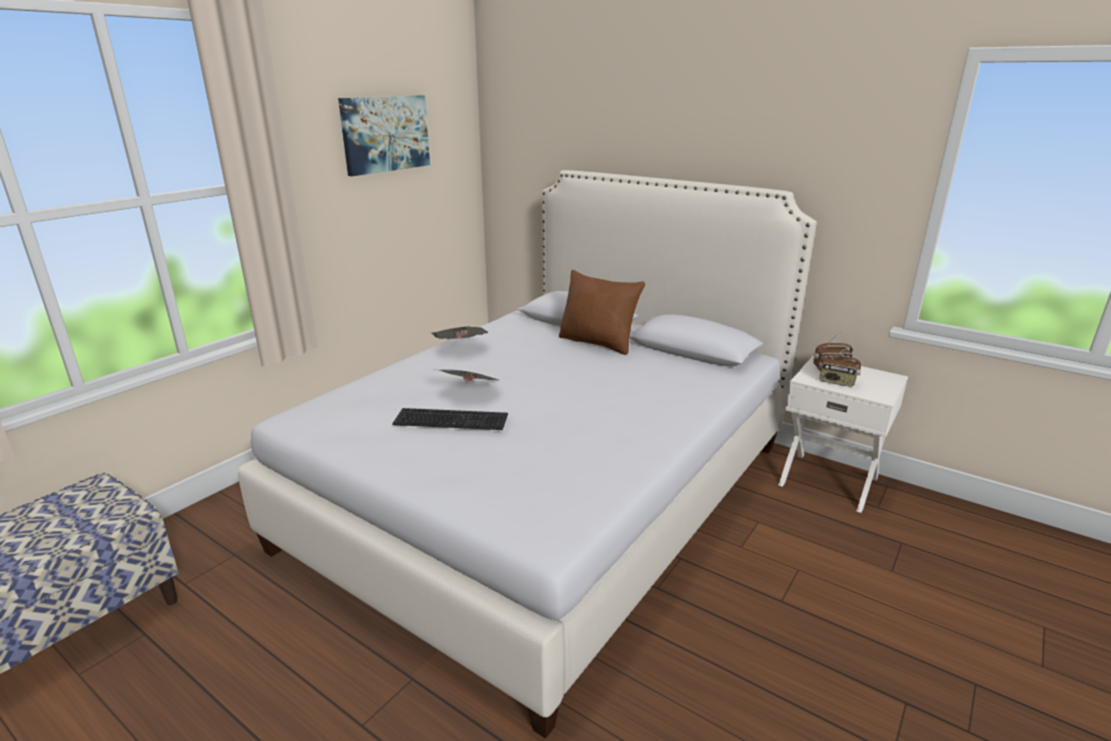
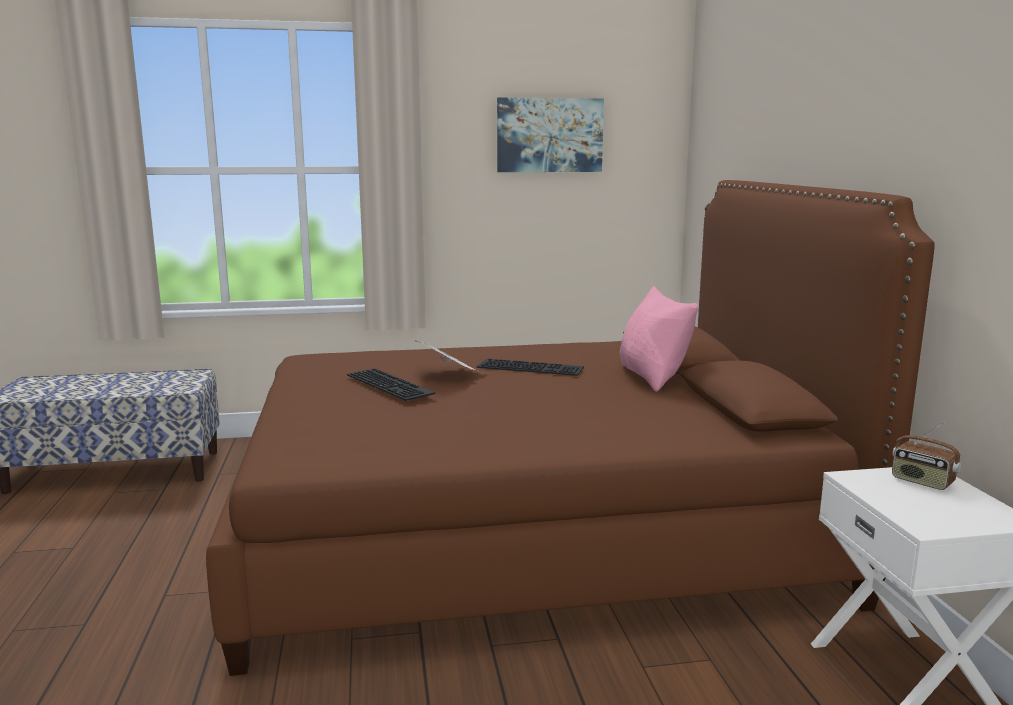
camera: 45 degrees right, 10 degrees down
(460, 348) = (517, 350): newspaper -> none
(509, 361) = (531, 367): none -> keyboard
(549, 493) = (531, 532): white bed -> brown bed
(598, 343) = (652, 377): brown pillow -> pink pillow
(836, 382) = (892, 494): radio -> none

